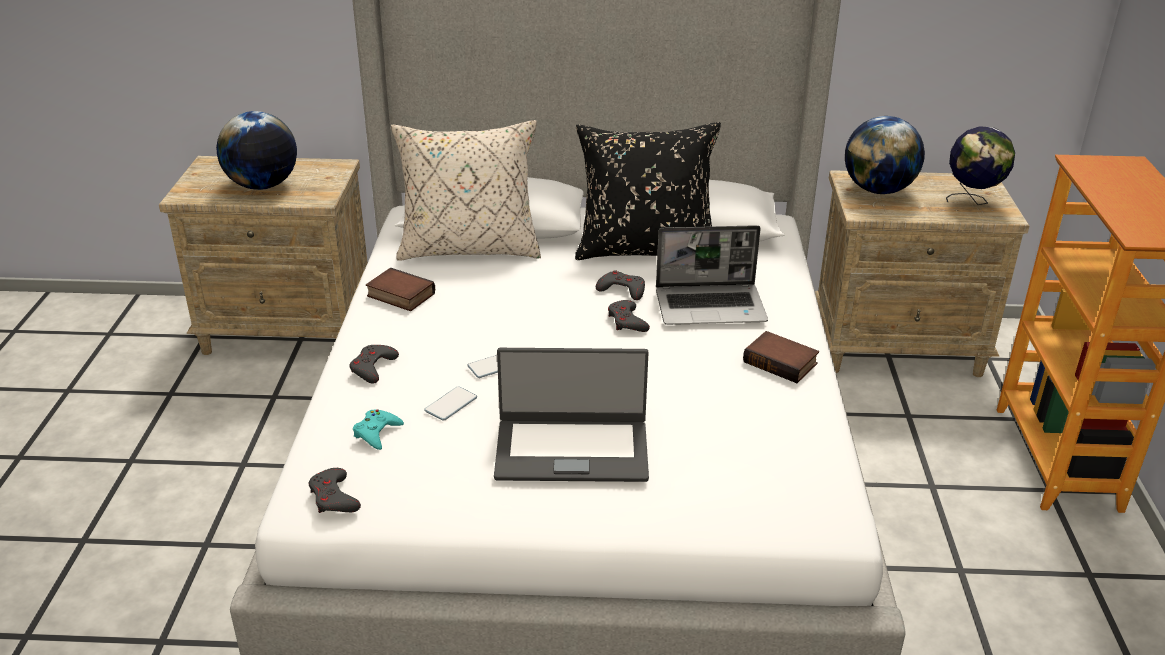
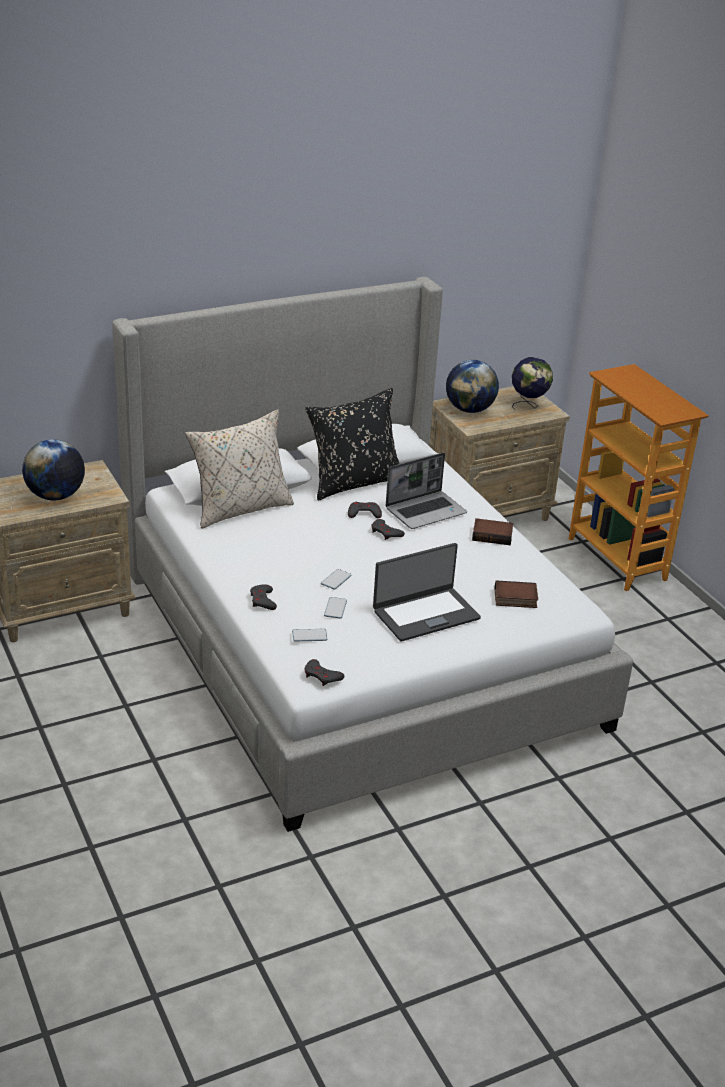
camera: 30 degrees left, 0 degrees up
(377, 433) = (309, 636): turquoise game controller -> phone
(399, 295) = (228, 552): book -> book (514, 599)

